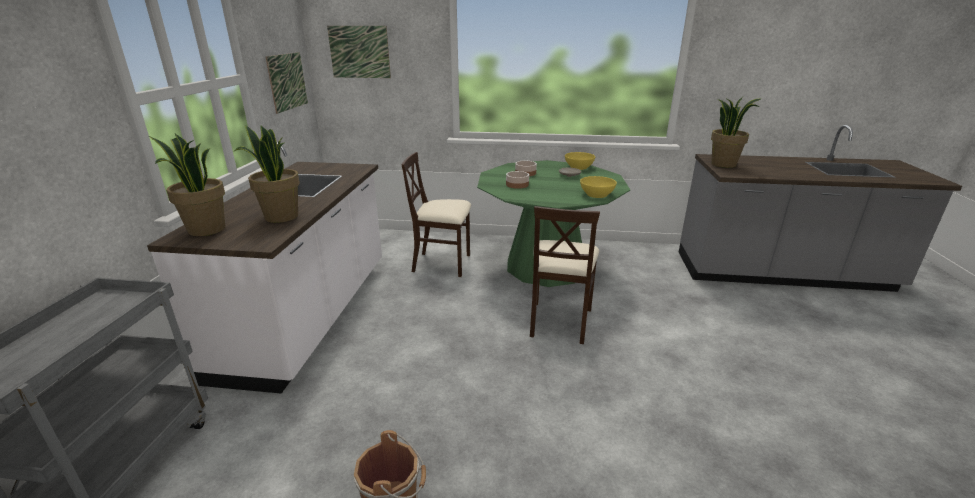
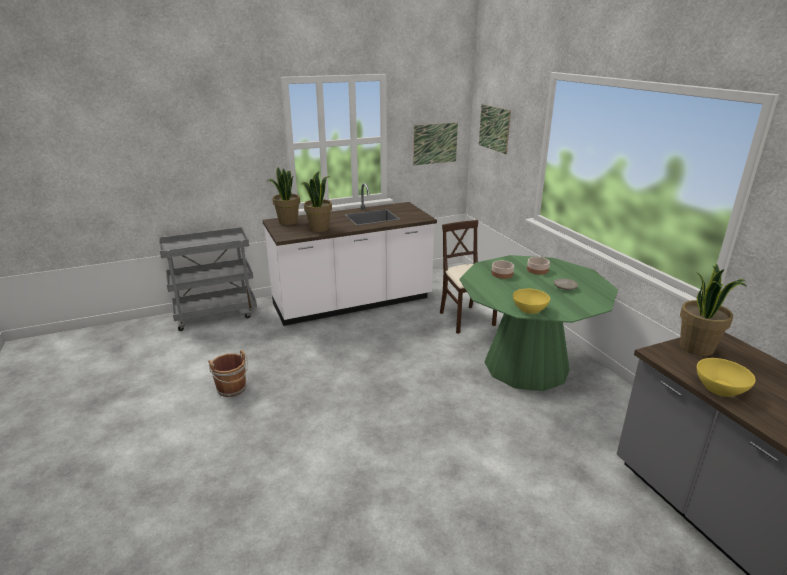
camera: 60 degrees right, 0 degrees up
(559, 321) = (445, 396): beige chair -> none
(579, 167) = (597, 287): yellow bowl -> yellow bowl (720, 388)

